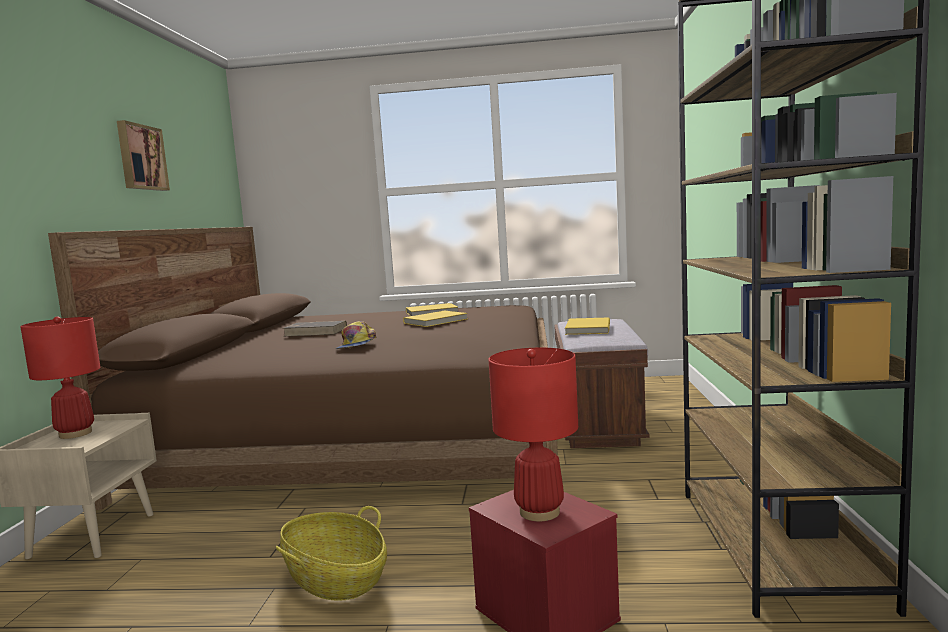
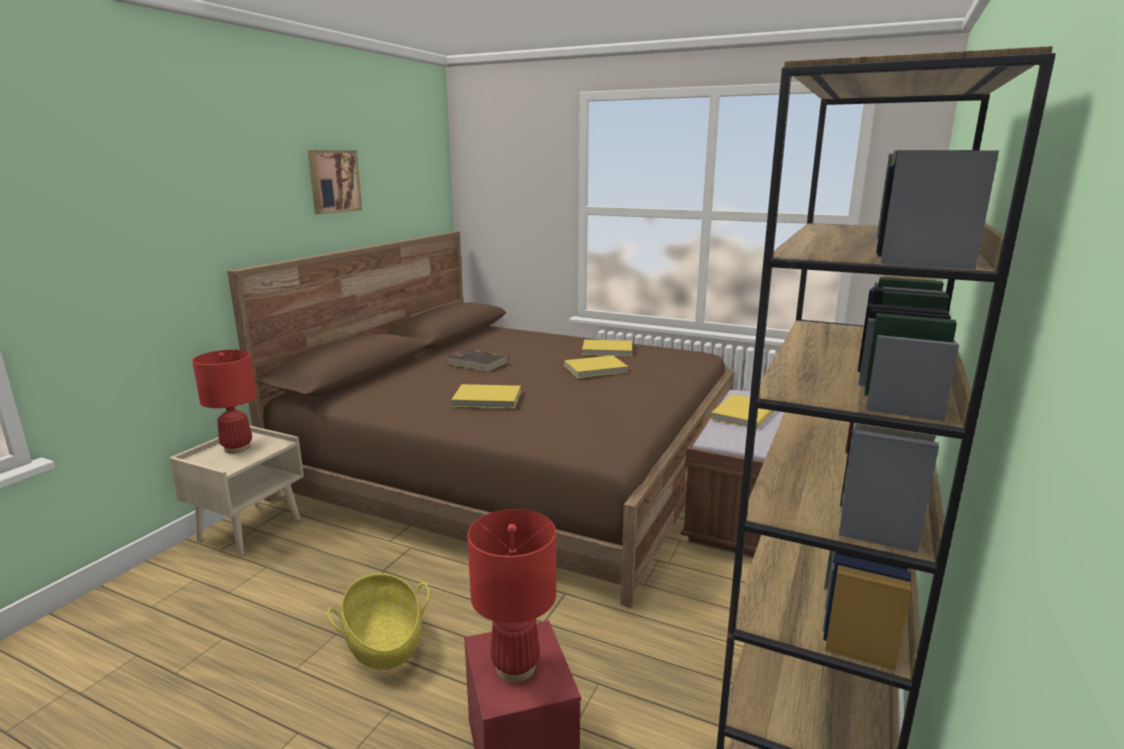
camera: 20 degrees right, 10 degrees up
(356, 345) = (487, 399): cap -> yellow book

